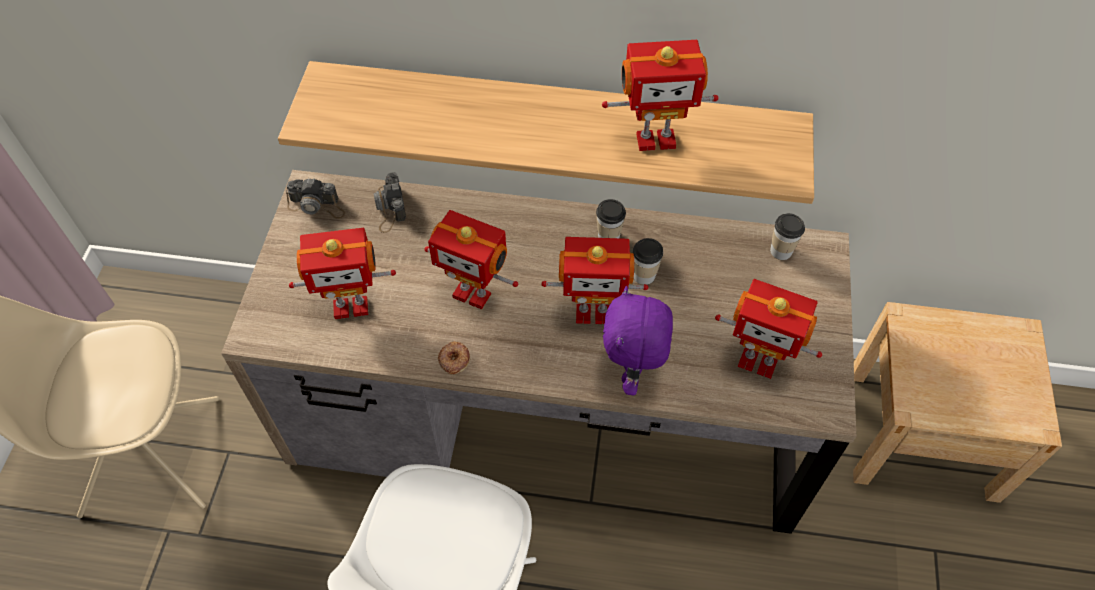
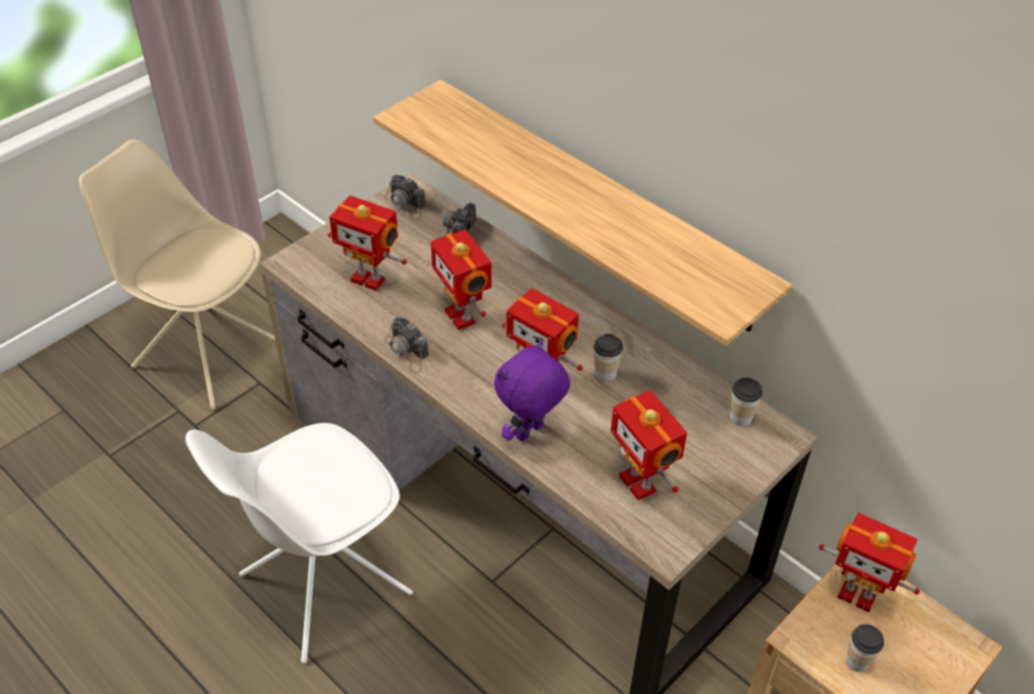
camera: 35 degrees right, 10 degrees down
(454, 359) = (407, 351): donut -> camera
(608, 237) = (603, 332): cup -> cup (857, 661)
(655, 138) = (640, 240): toy robot -> toy robot (857, 594)

